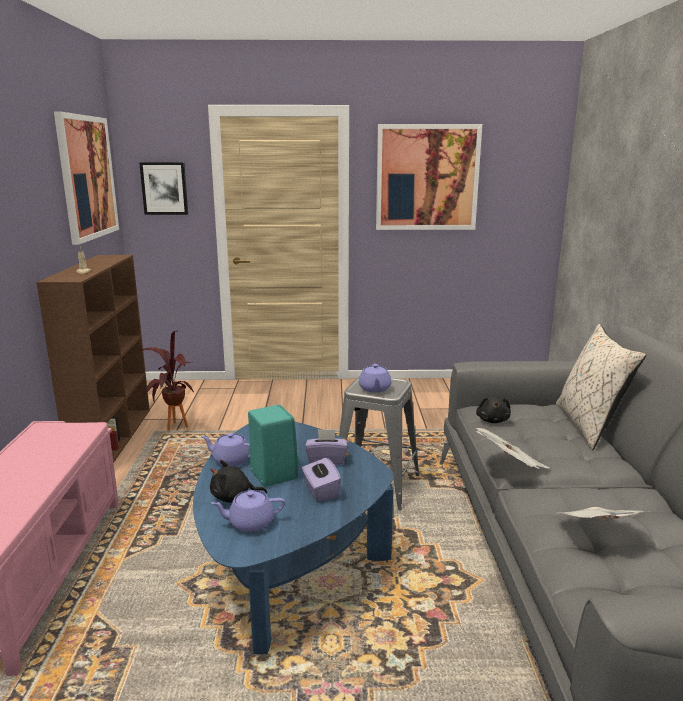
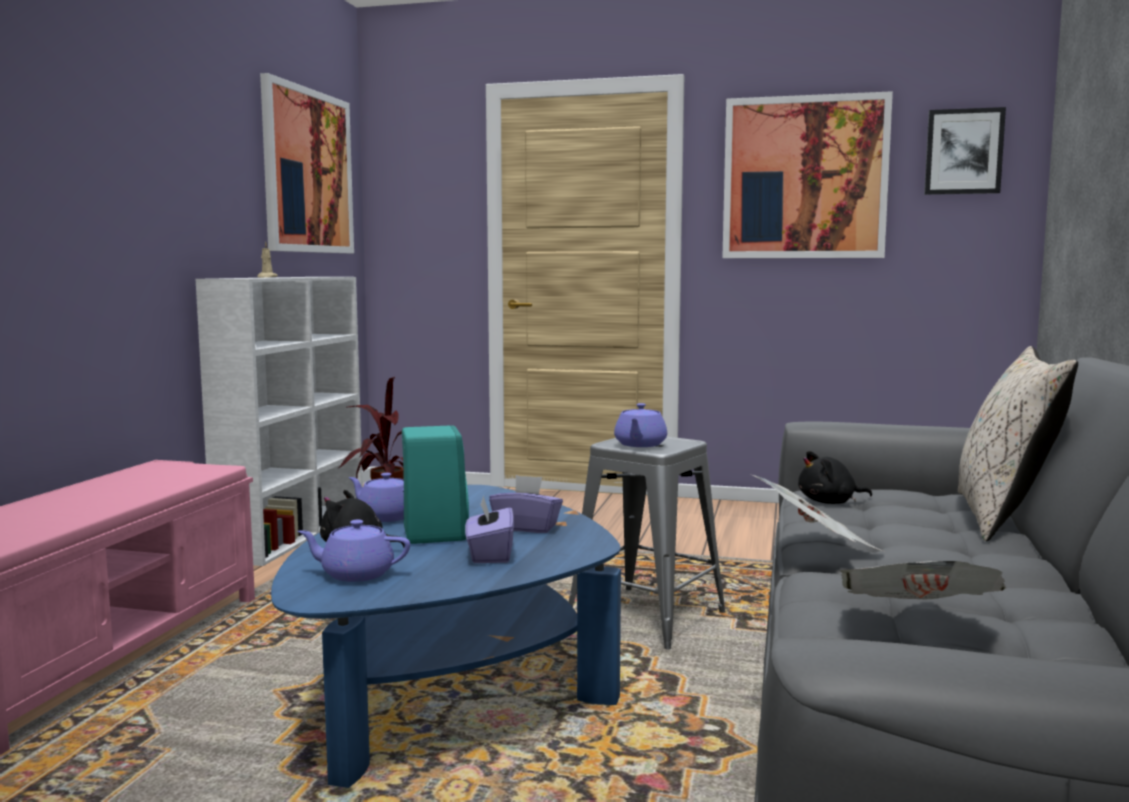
camera: 15 degrees right, 10 degrees down
(112, 437) = (295, 532): brown bookcase -> white bookcase
(164, 188) = (422, 201): picture -> picture (963, 152)
(492, 420) = (830, 502): black plush toy -> black plush toy turned 60 degrees clockwise

